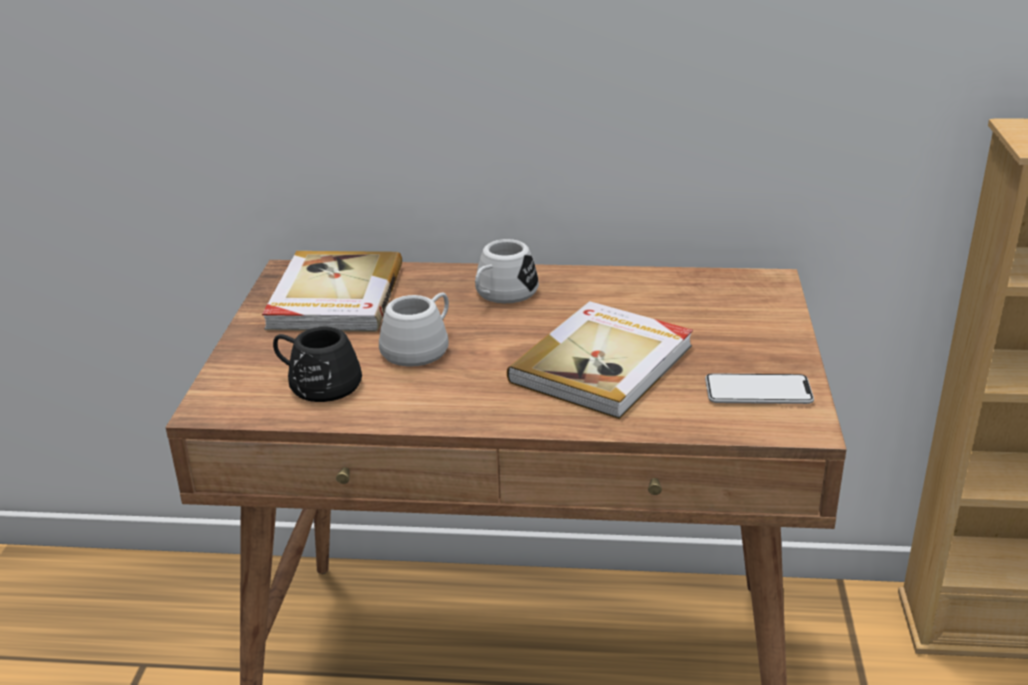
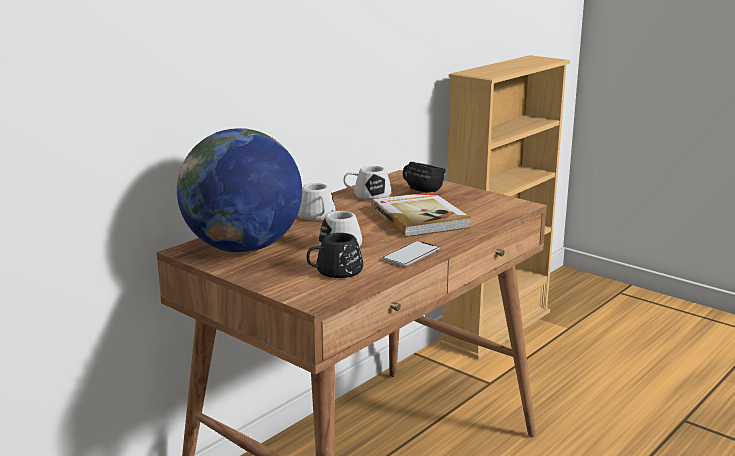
camera: 55 degrees left, 10 degrees down
(333, 297) = (243, 248): book -> globe
(636, 293) = (367, 196): none -> white mug
(725, 321) = (422, 191): none -> black mug
(758, 391) = (486, 203): phone -> phone (411, 255)

